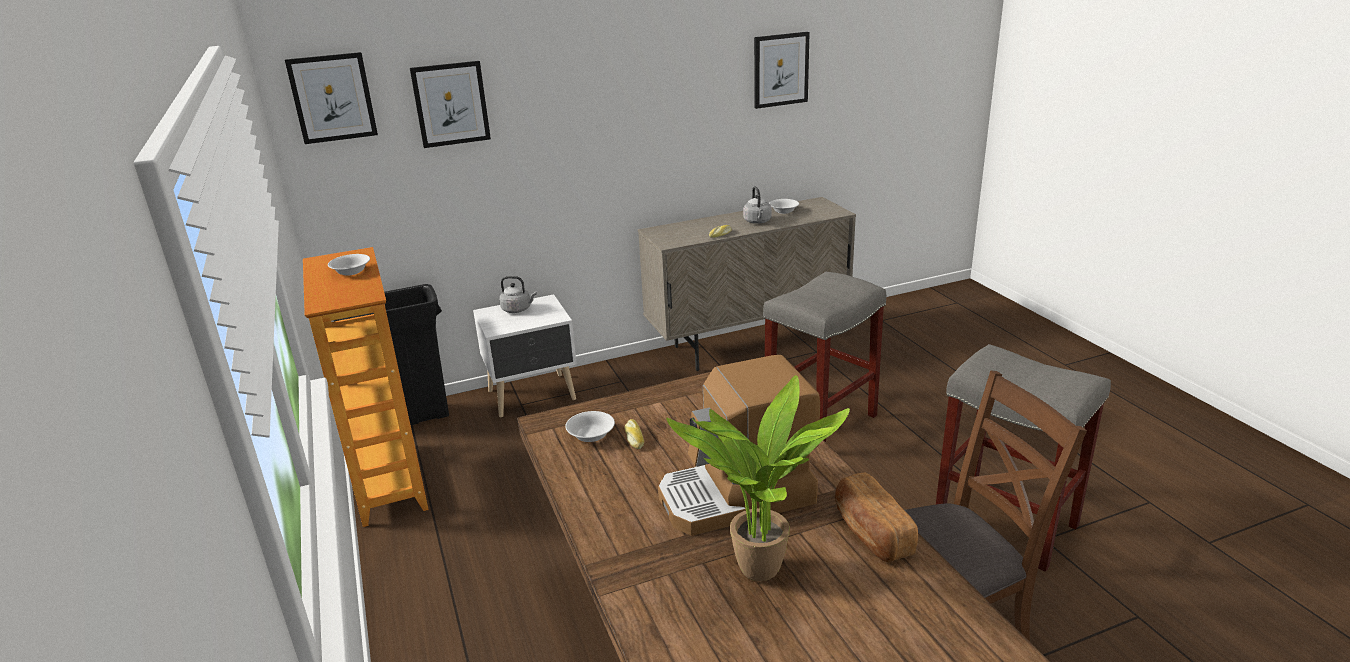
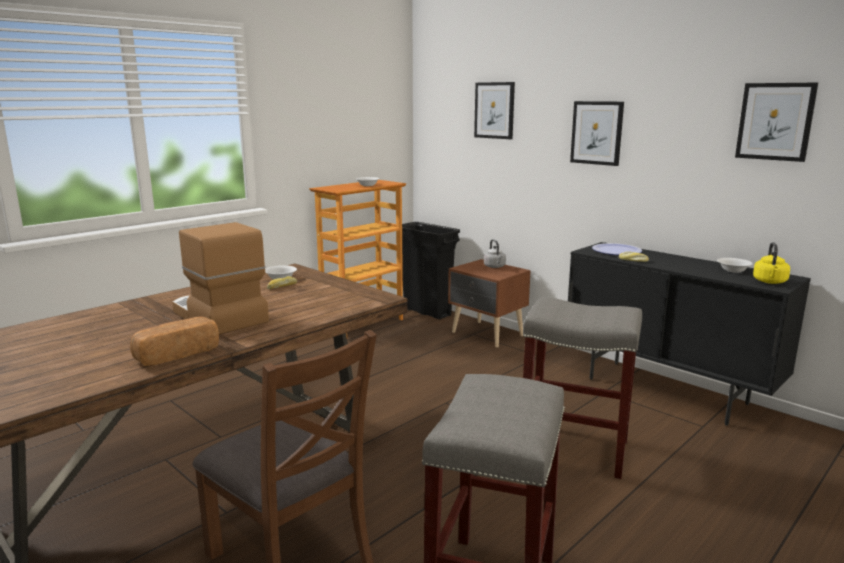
camera: 65 degrees right, 10 degrees down
(332, 98) = (439, 97): picture -> picture (596, 133)
(533, 396) = (487, 335): white nightstand -> brown nightstand
(681, 232) = (616, 251): none -> plate
(748, 344) = (666, 391): beige cabinet -> black cabinet
(757, 222) = (686, 266): grey kettle -> none
(763, 575) = (131, 331): potted plant -> none
(824, 210) = (770, 282): none -> yellow kettle

